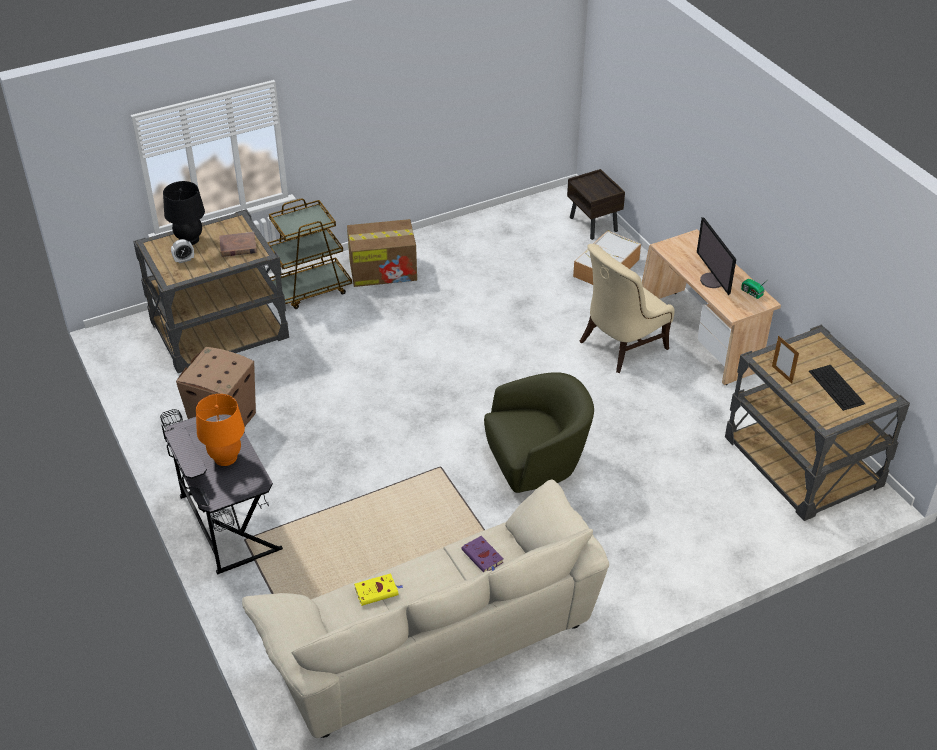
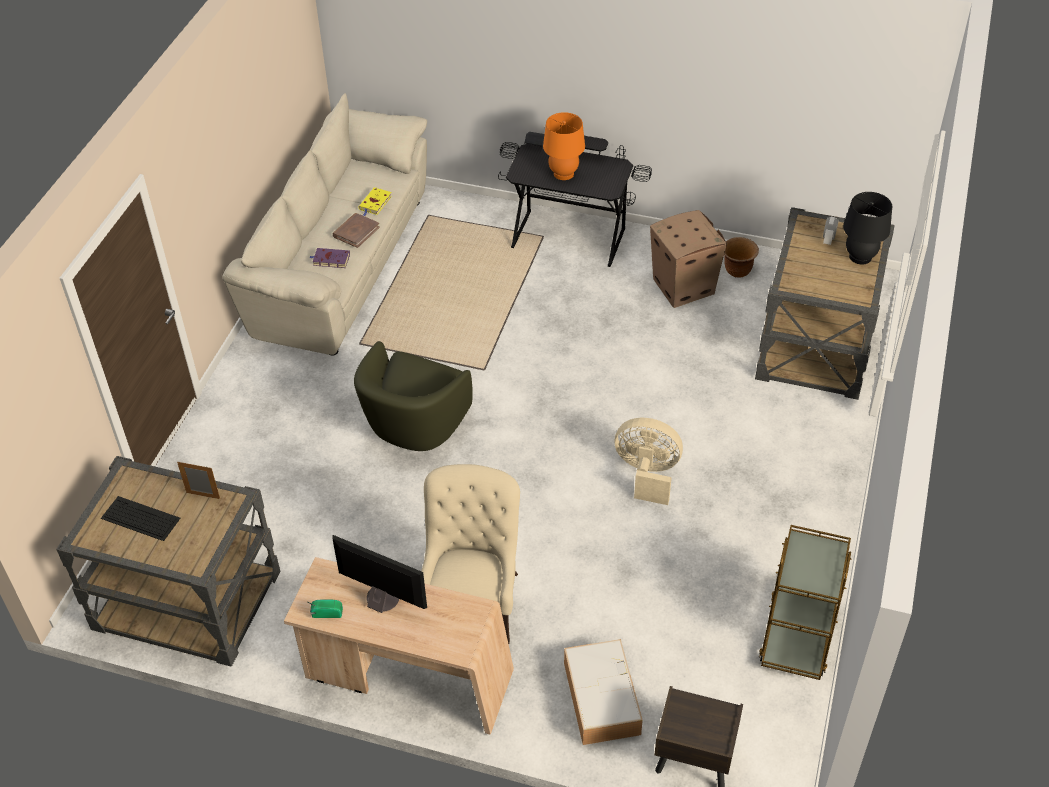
camera: 135 degrees right, 5 degrees up
(173, 404) = (737, 271): none -> brown planter
(238, 246) = (814, 278): brown book -> brown book (356, 232)
(310, 290) = (817, 433): brown cart -> brown cart (797, 635)
(384, 270) = (795, 506): cardboard box -> none
(435, 336) = (647, 474): none -> beige fan

